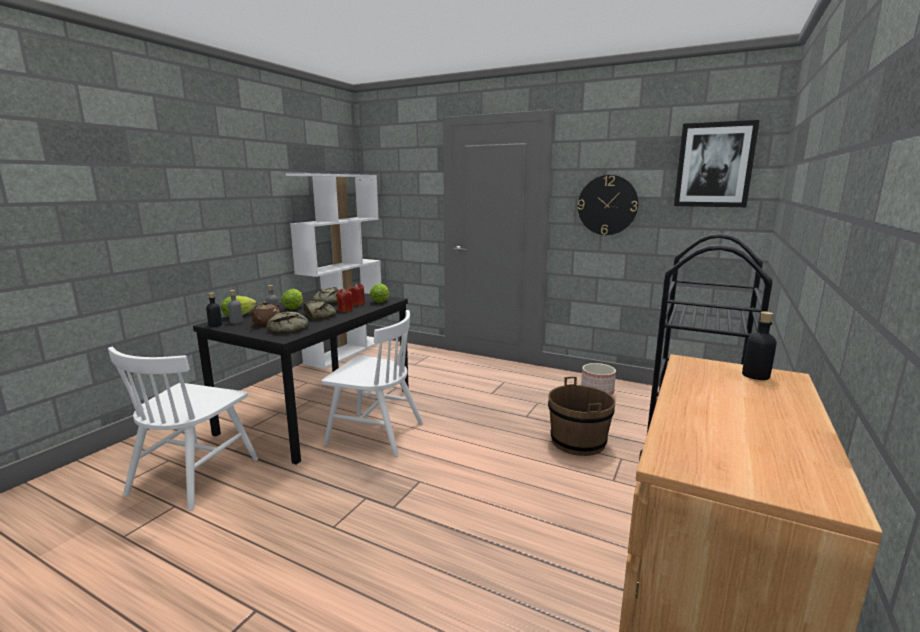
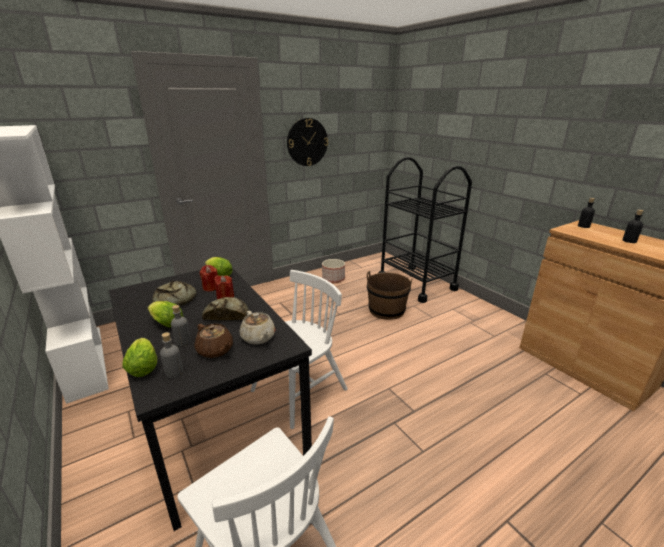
camera: 60 degrees left, 10 degrees up
(215, 325) = (167, 392): black bottle -> black bottle (629, 241)
(290, 328) = (258, 338): bread -> beige teapot
(714, 165) = (364, 110): picture -> none

